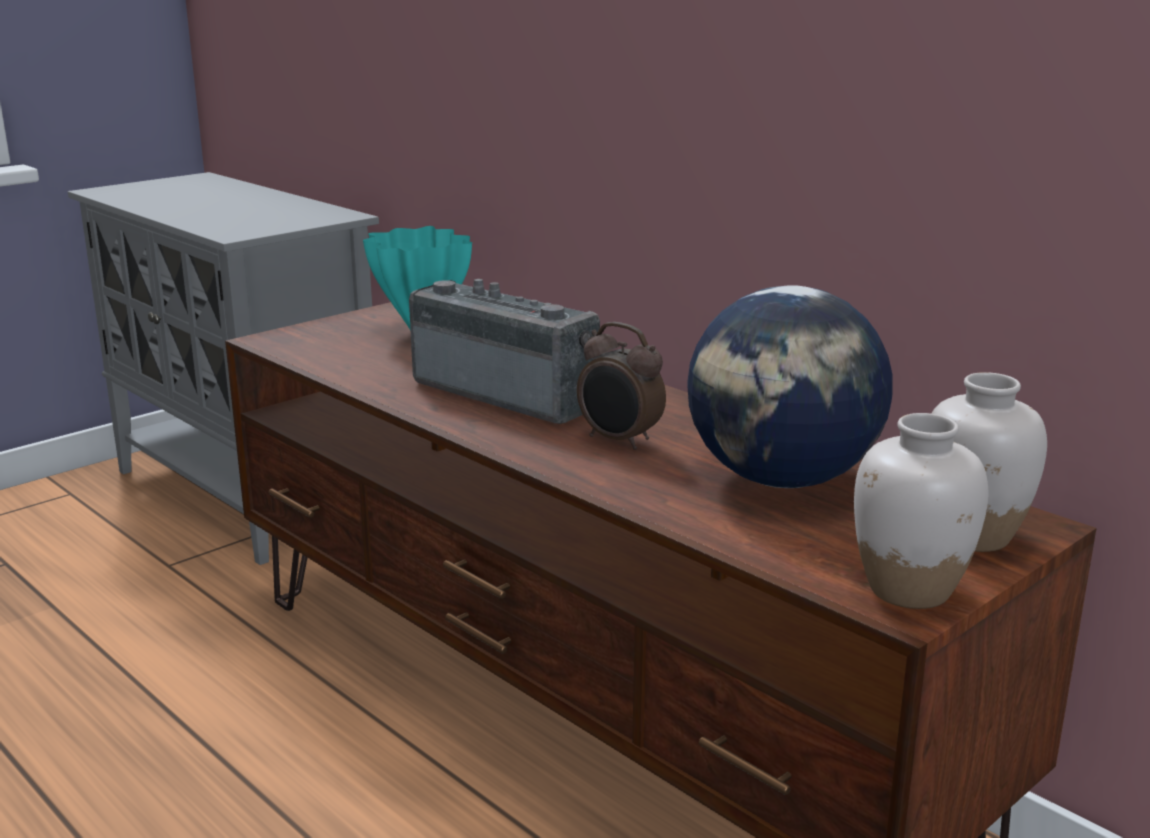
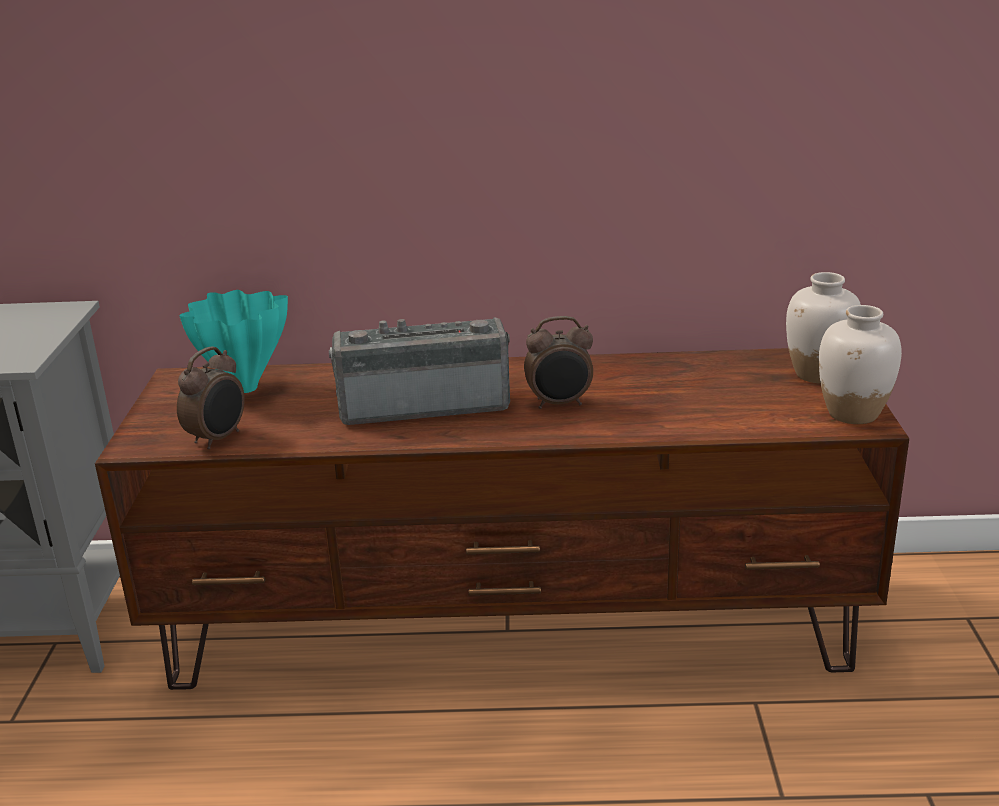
camera: 45 degrees left, 5 degrees up
(322, 356) = (218, 438): none -> alarm clock
(781, 480) = (686, 386): globe -> none

